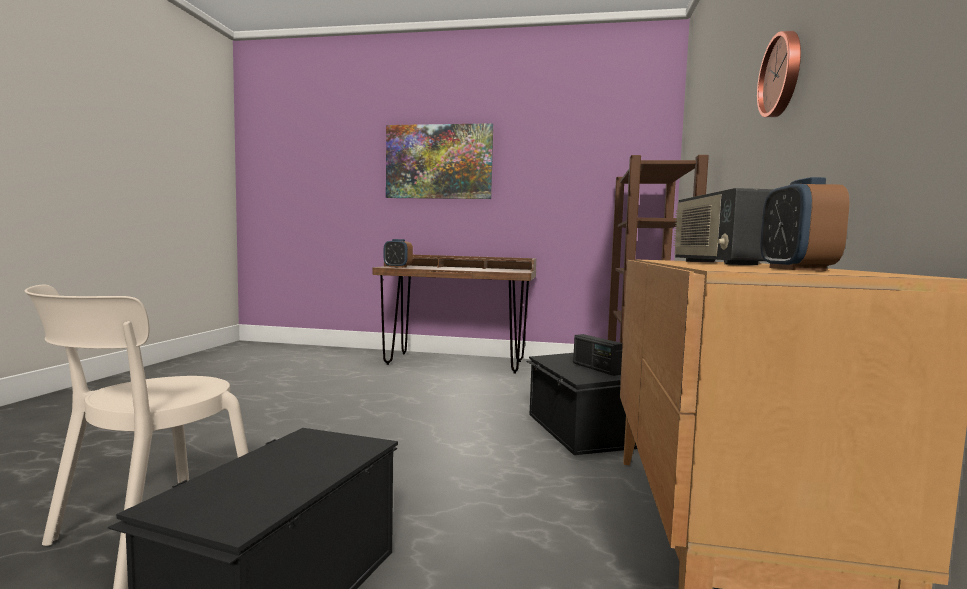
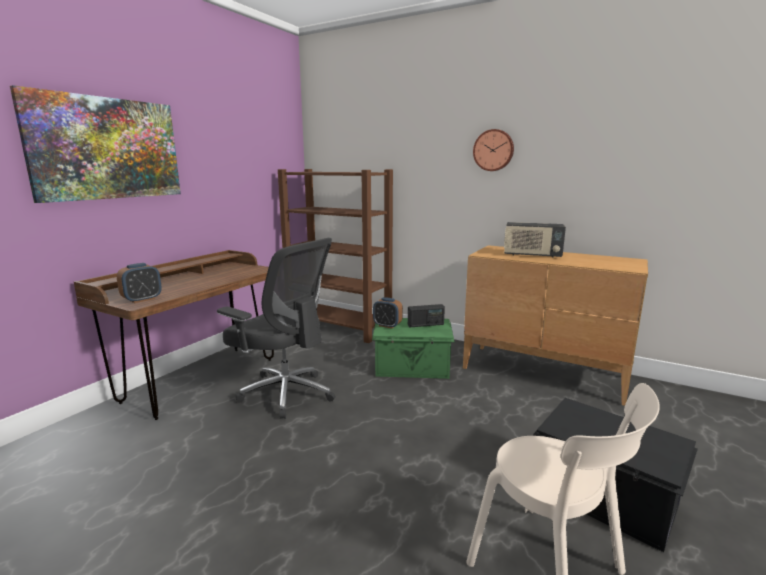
camera: 70 degrees left, 10 degrees up
(454, 387) = (285, 393): none -> office chair
(578, 430) = (412, 368): black storage box -> green storage box
(796, 269) = (602, 260): alarm clock -> alarm clock (387, 325)

